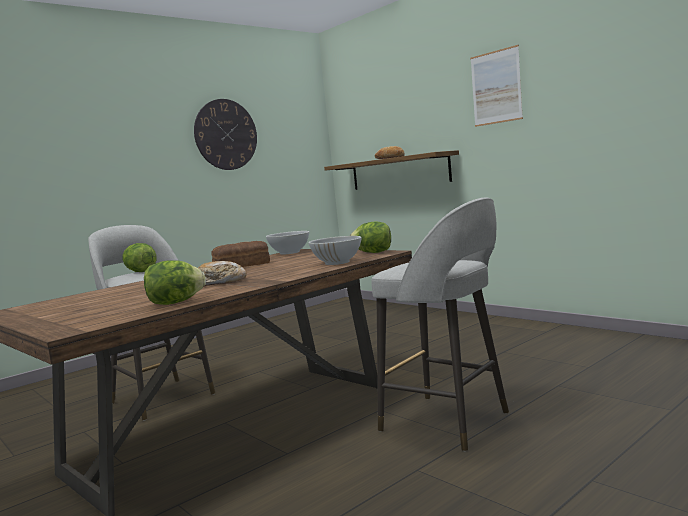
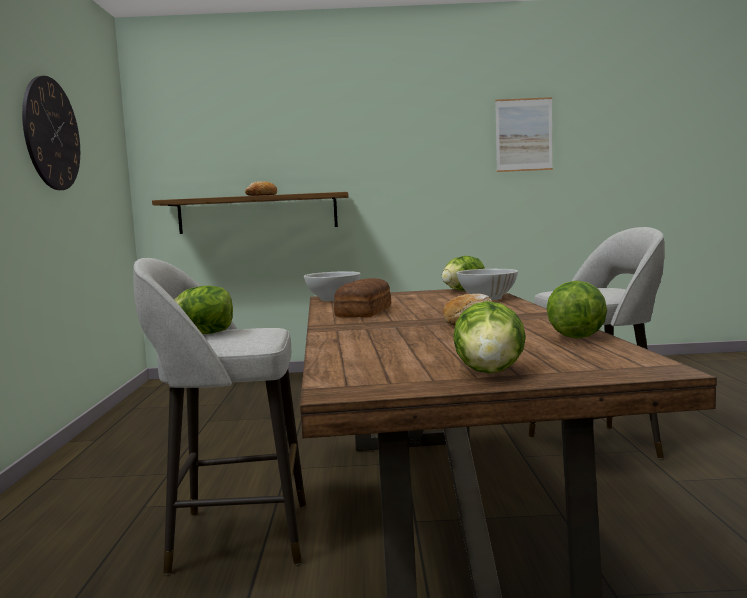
camera: 50 degrees left, 0 degrees up
(48, 315) = (489, 372): none -> lettuce
(496, 87) = (398, 132): picture -> picture (524, 135)

